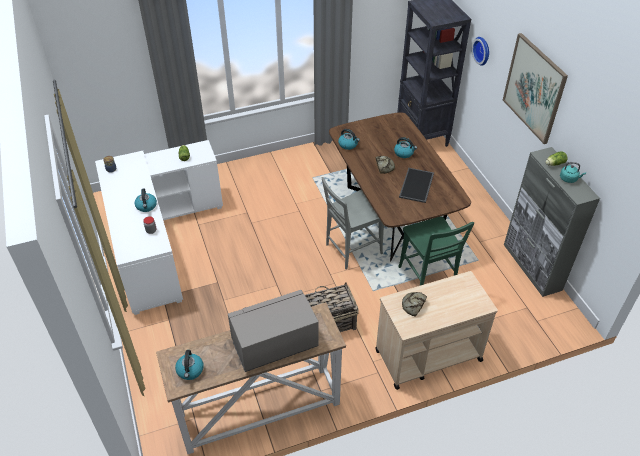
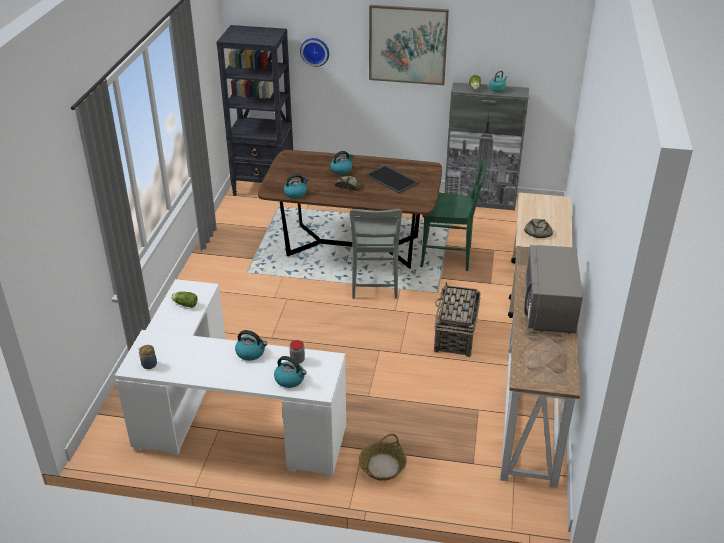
camera: 60 degrees left, 10 degrees down
(157, 337) = (382, 466): none -> basket
(190, 370) = (550, 370): kettle -> kettle (290, 379)

